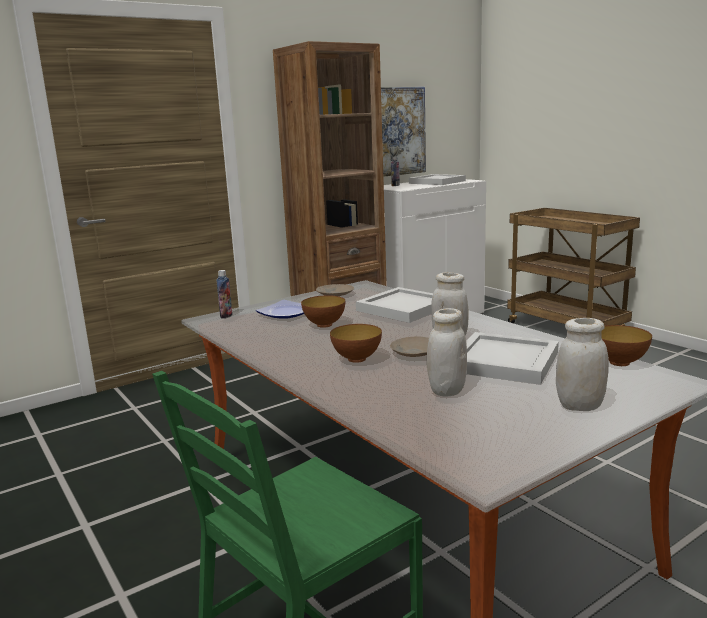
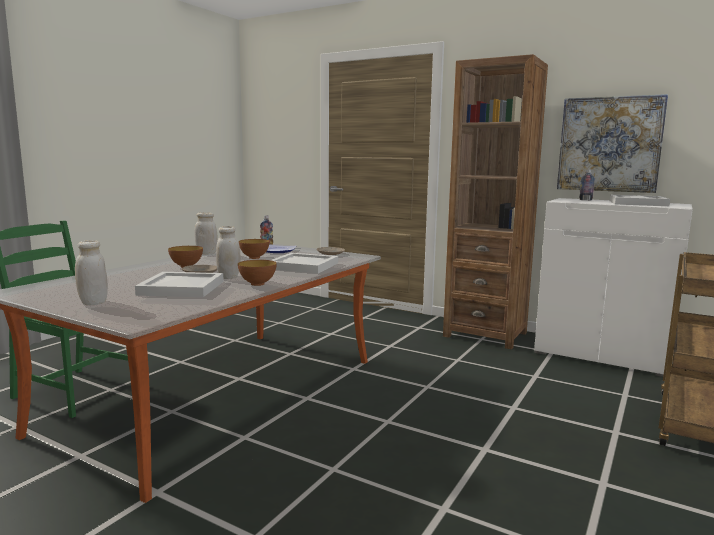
camera: 65 degrees right, 5 degrees down
(446, 390) = (128, 281): white jar -> white jar (206, 253)
(619, 362) = (180, 310): bowl -> bowl (257, 284)

